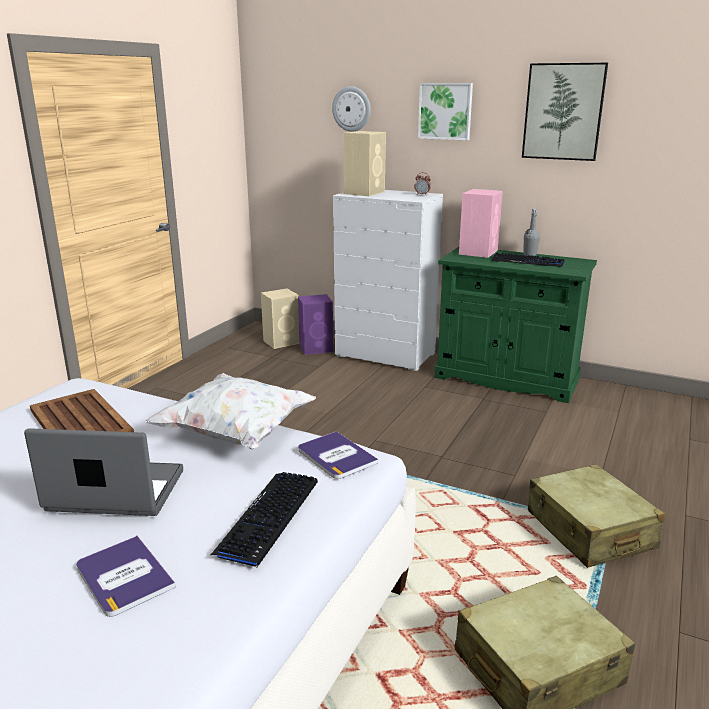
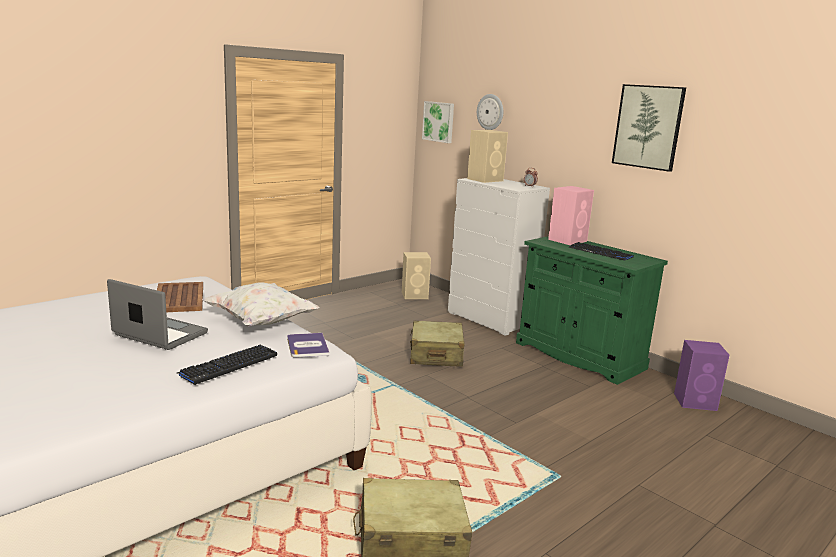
camera: 20 degrees right, 5 degrees down
(124, 576) = (124, 372): book -> none
(317, 348) = (438, 305): purple speaker -> purple speaker (696, 402)
(445, 111) = (558, 119): picture -> picture (439, 121)
(530, 255) = (611, 248): grey bottle -> none
(589, 530) = (540, 473): beige suitcase -> beige suitcase (436, 355)

